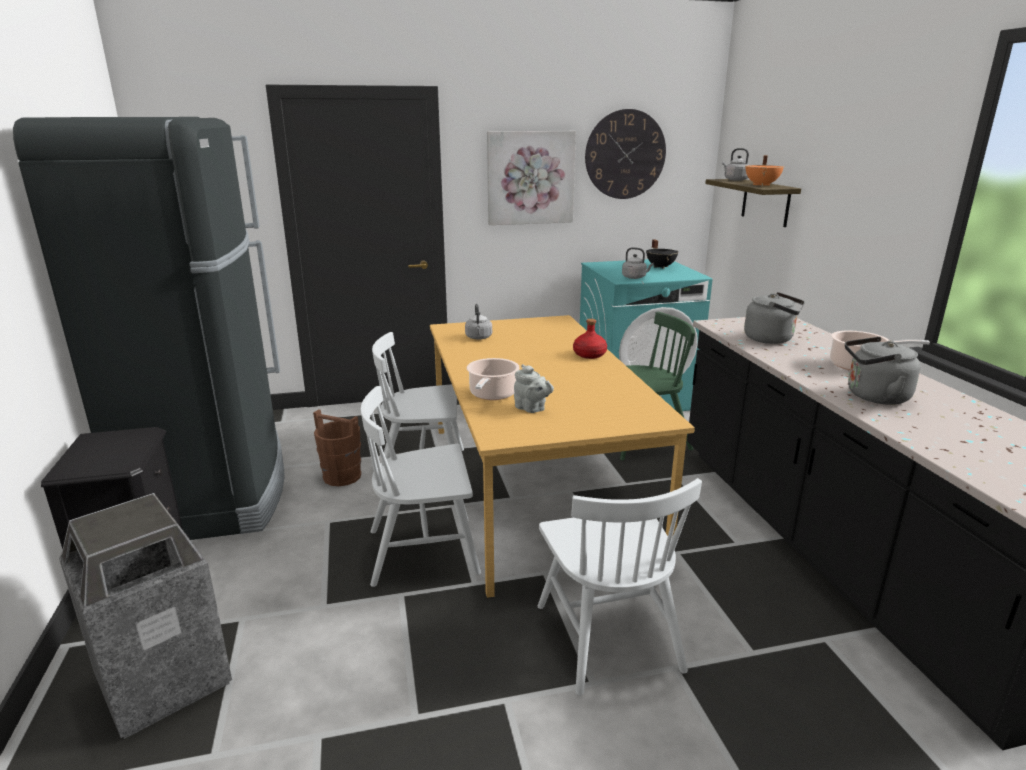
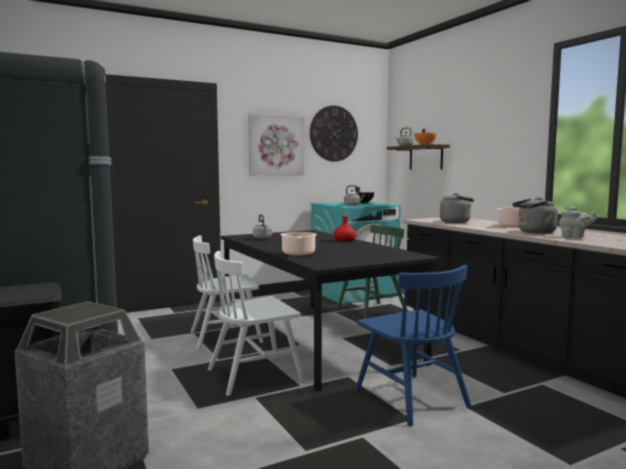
camera: 15 degrees left, 15 degrees down
(342, 476) = (165, 346): brown bucket -> none
(532, 409) = (331, 256): grey teapot -> grey teapot (574, 237)
(532, 487) = (313, 338): orange dining table -> black dining table
(608, 636) = (411, 398): white chair -> blue chair

